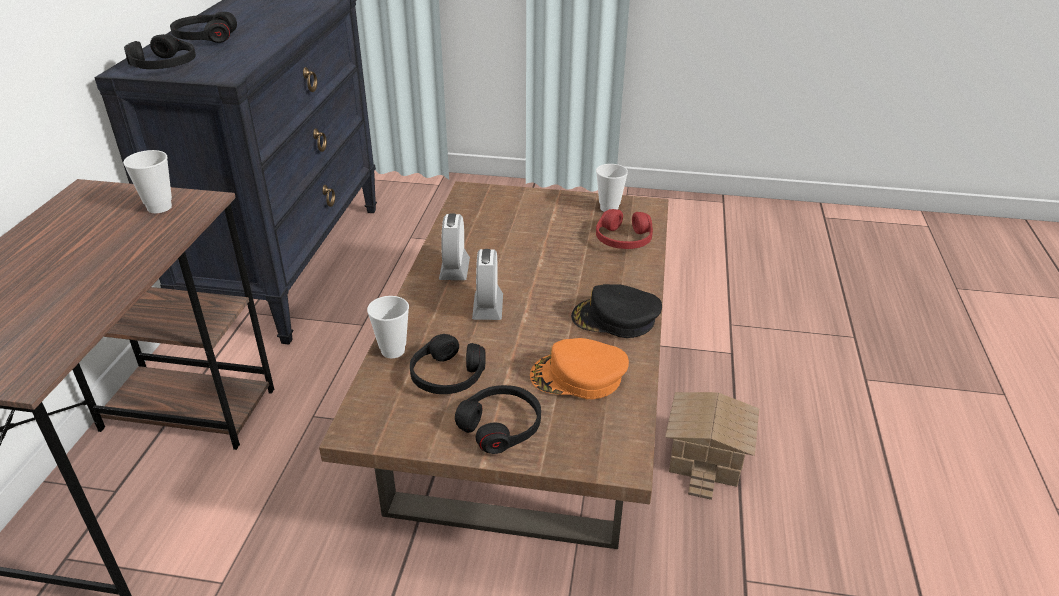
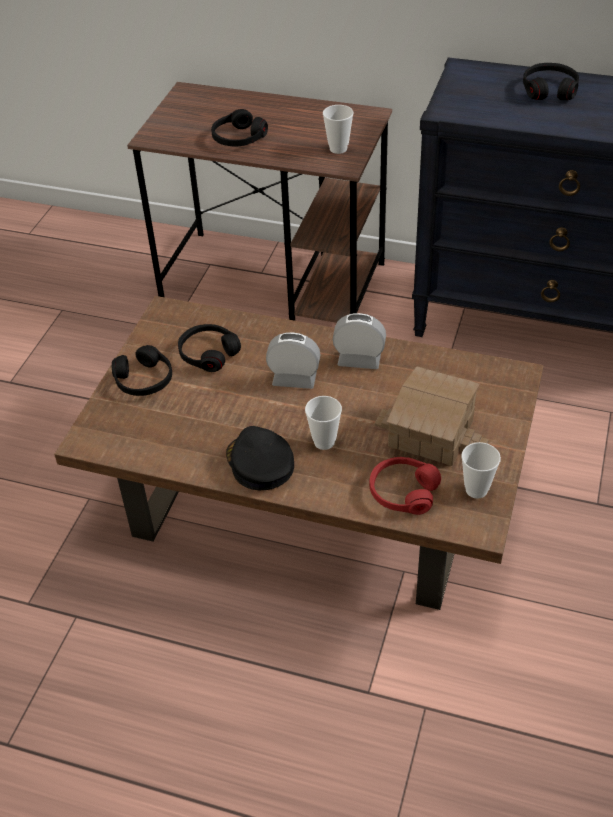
camera: 100 degrees right, 10 degrees up
(164, 65) = (472, 81): black headphones -> black headphones (238, 138)
(393, 351) = (247, 325): cup -> cup (324, 442)
(578, 376) = (186, 428): orange cap -> none
(615, 319) = (259, 463): black cap -> black cap turned 45 degrees counterclockwise
(704, 455) = (216, 622): toy house -> toy house (431, 432)

